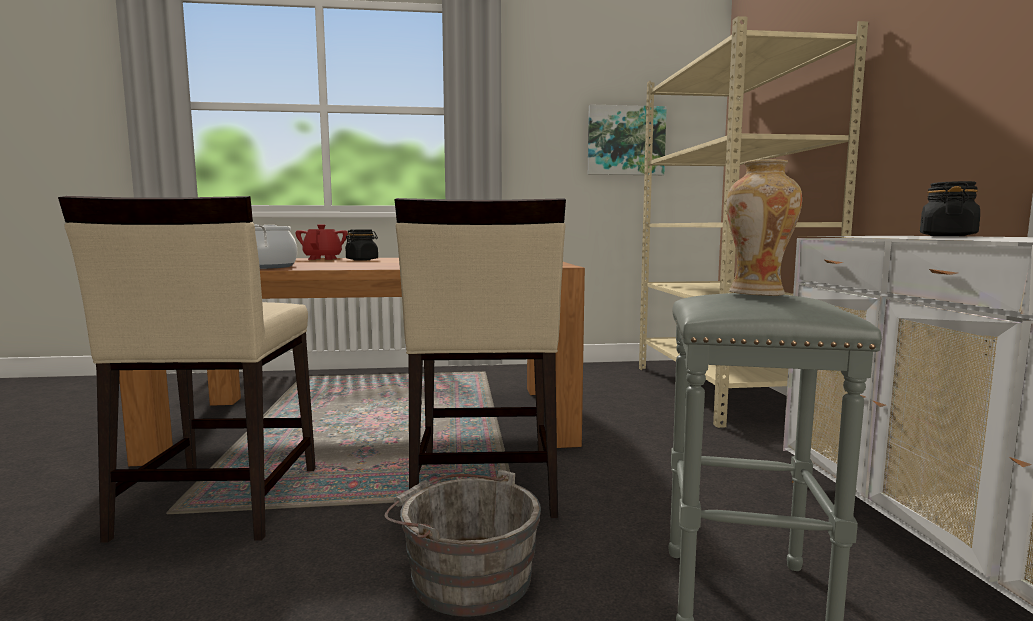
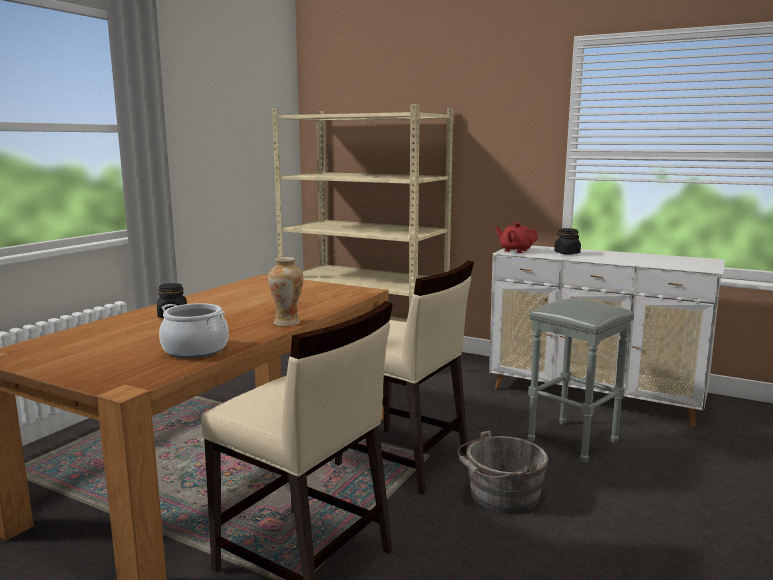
camera: 55 degrees left, 5 degrees up
(323, 259) = (118, 323): red teapot -> red teapot (515, 250)
(625, 141) = (245, 154): picture -> none
(757, 293) = (583, 303): vase -> vase (287, 323)

